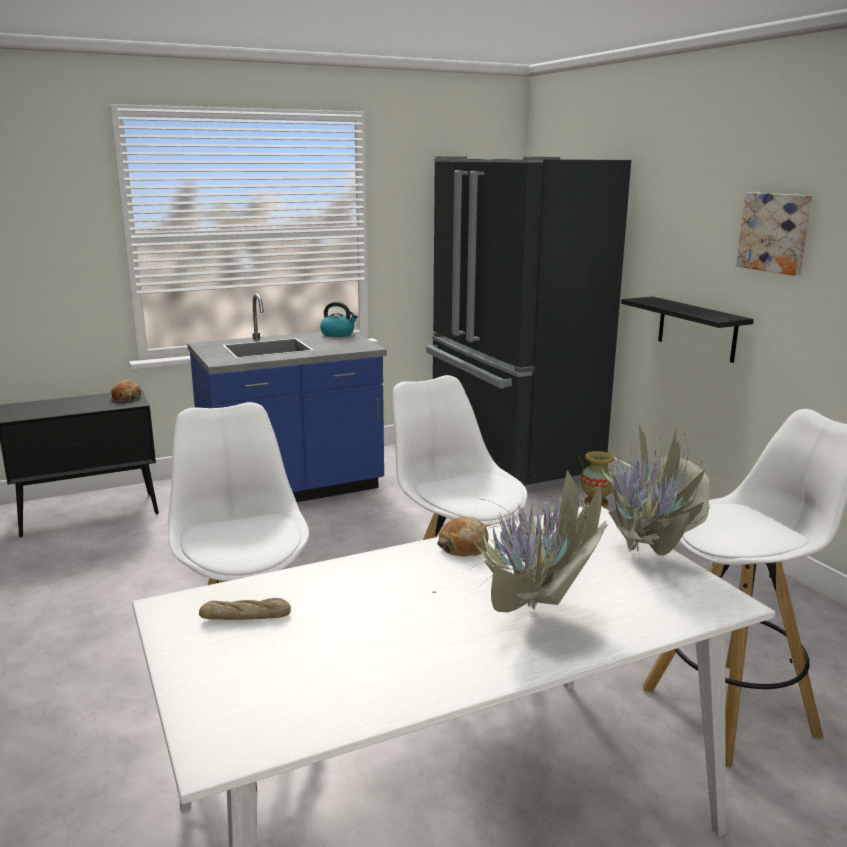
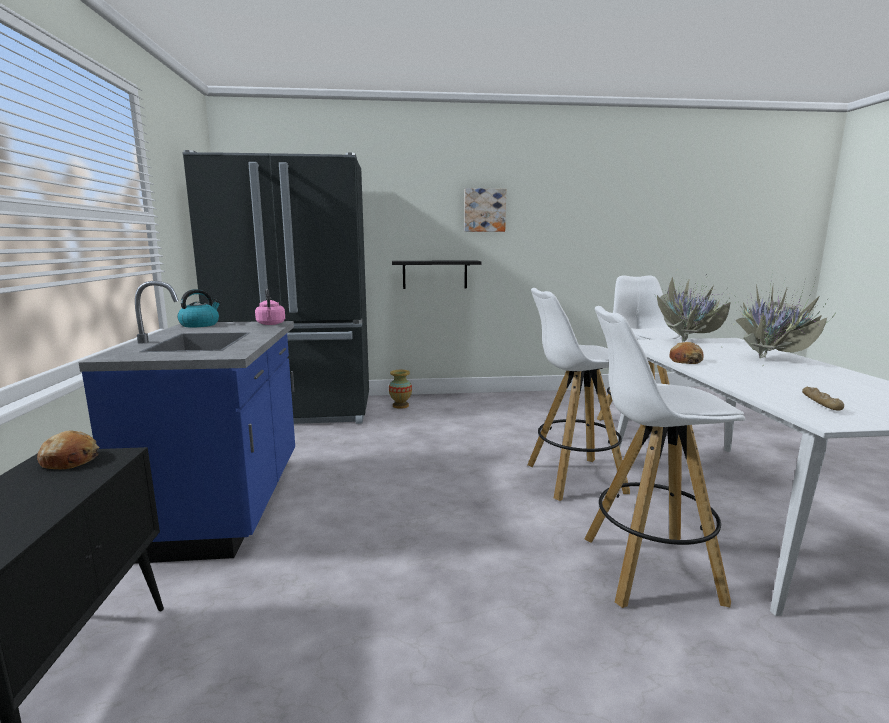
camera: 70 degrees left, 5 degrees down
(359, 347) = (271, 324): none -> pink kettle

